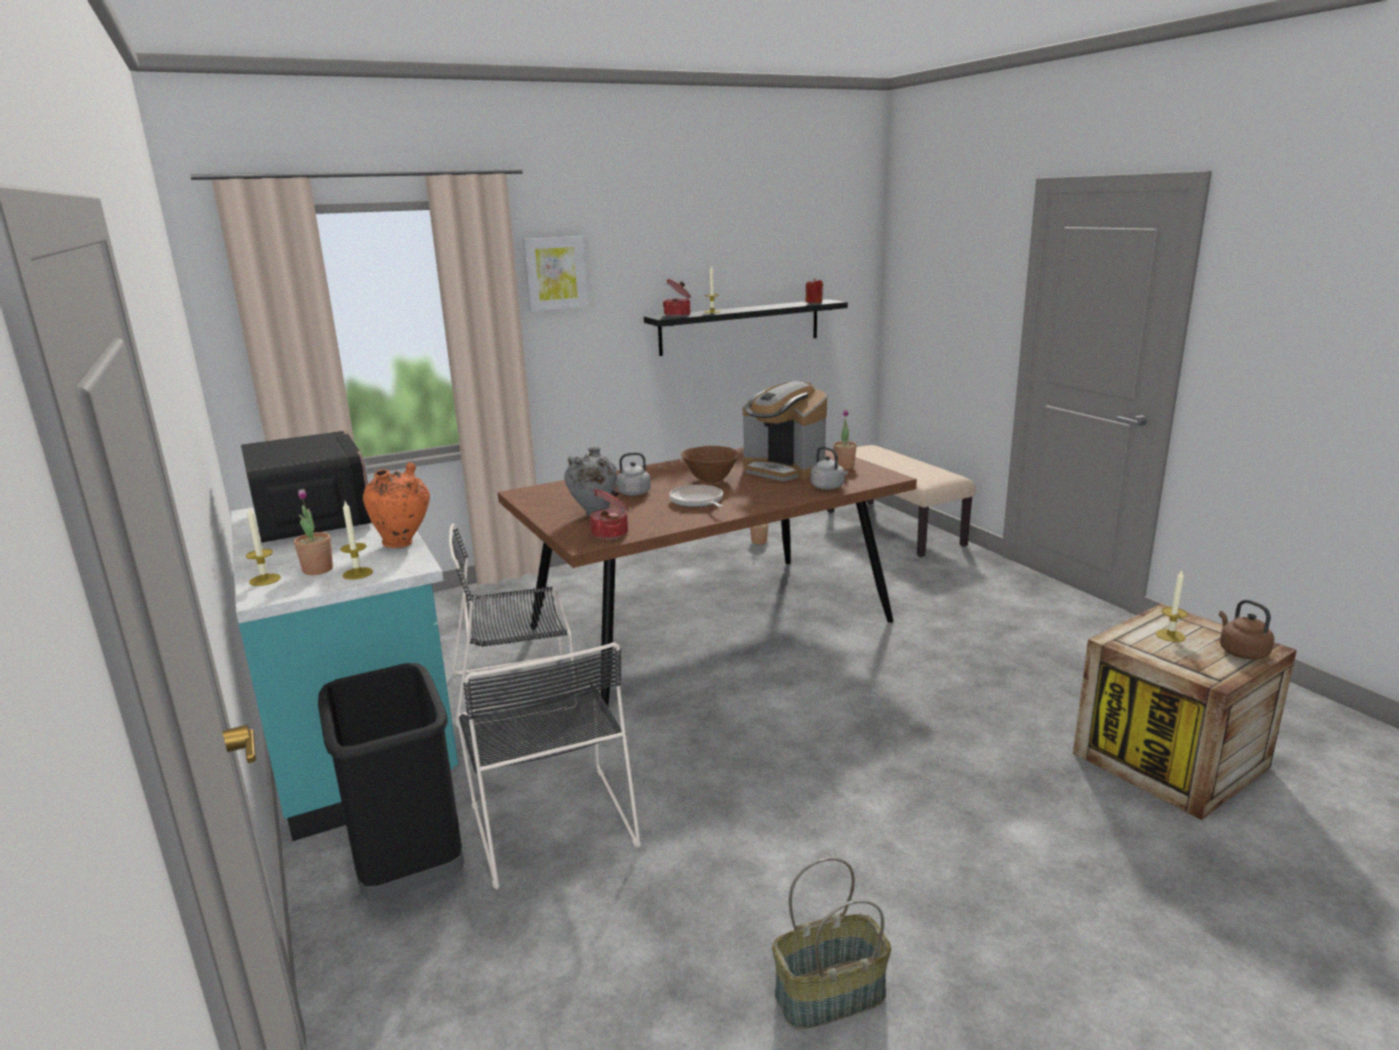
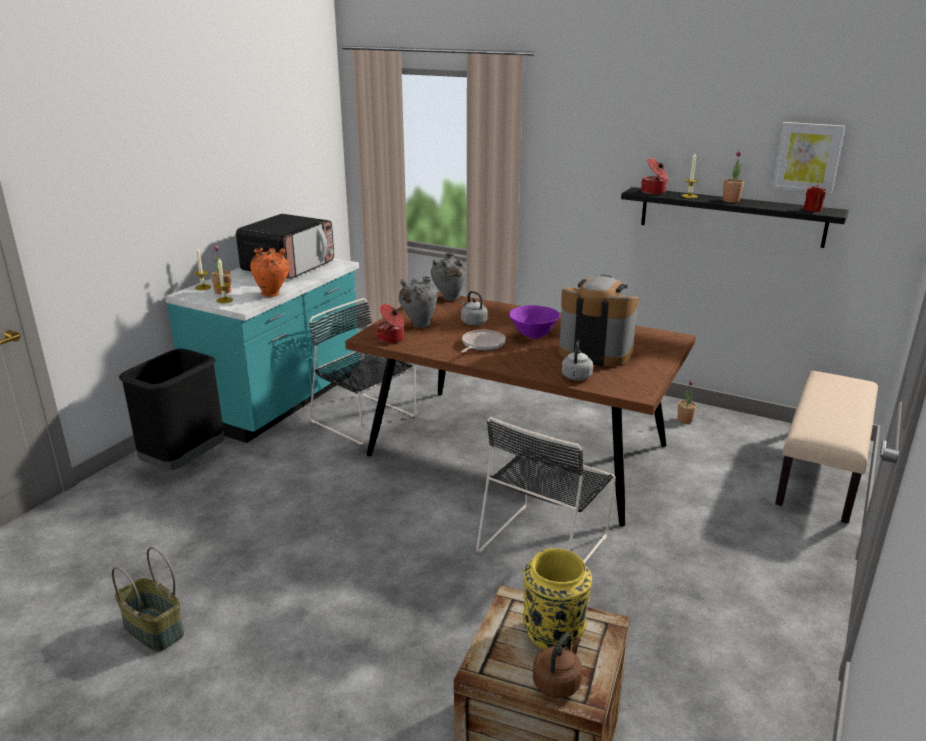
camera: 55 degrees right, 5 degrees up
(545, 488) = (449, 298): none -> grey vase
(551, 820) = (249, 483): black chair -> black chair (545, 541)
(555, 273) = (560, 137): picture -> picture (807, 157)
(710, 480) = (533, 336): brown bowl -> purple bowl
(783, 470) = (595, 352): coffee machine -> coffee machine turned 105 degrees clockwise
(844, 466) = (640, 370): potted plant -> potted plant (731, 200)
(1170, 635) = (553, 631): candle -> yellow vase

